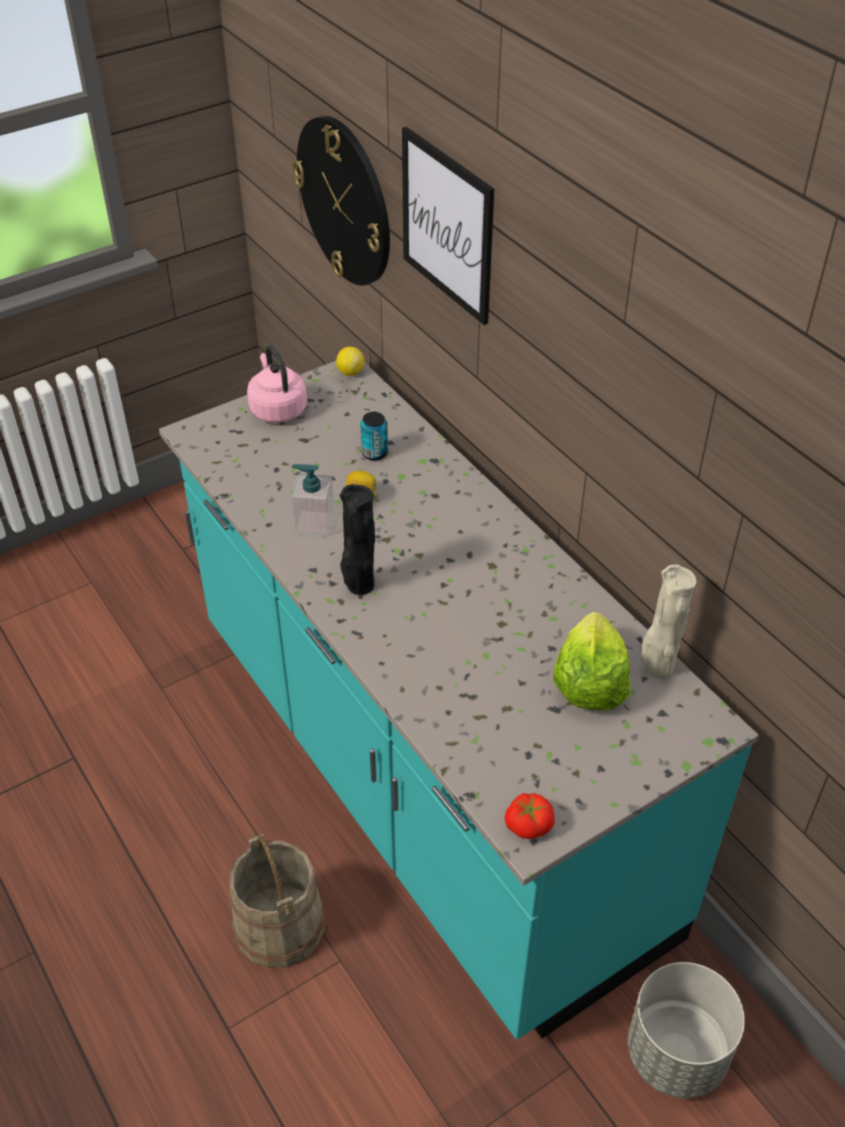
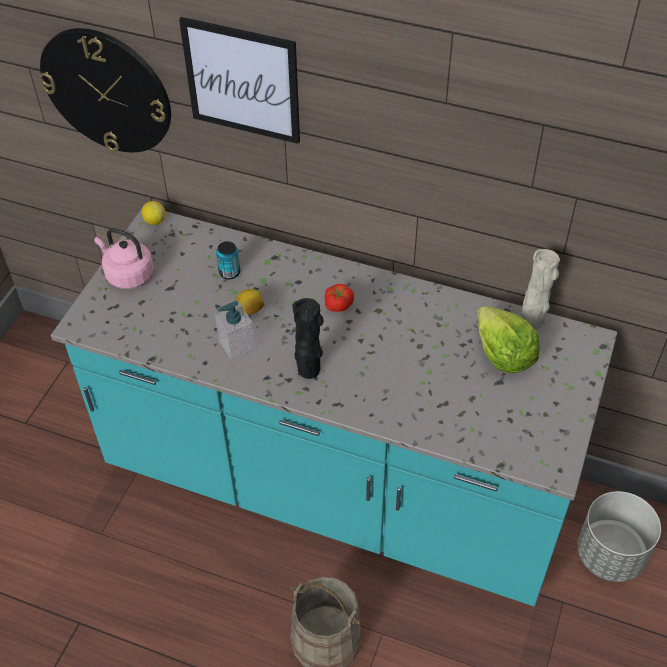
camera: 35 degrees left, 5 degrees up
(528, 824) = (548, 462): tomato -> tomato (338, 304)

